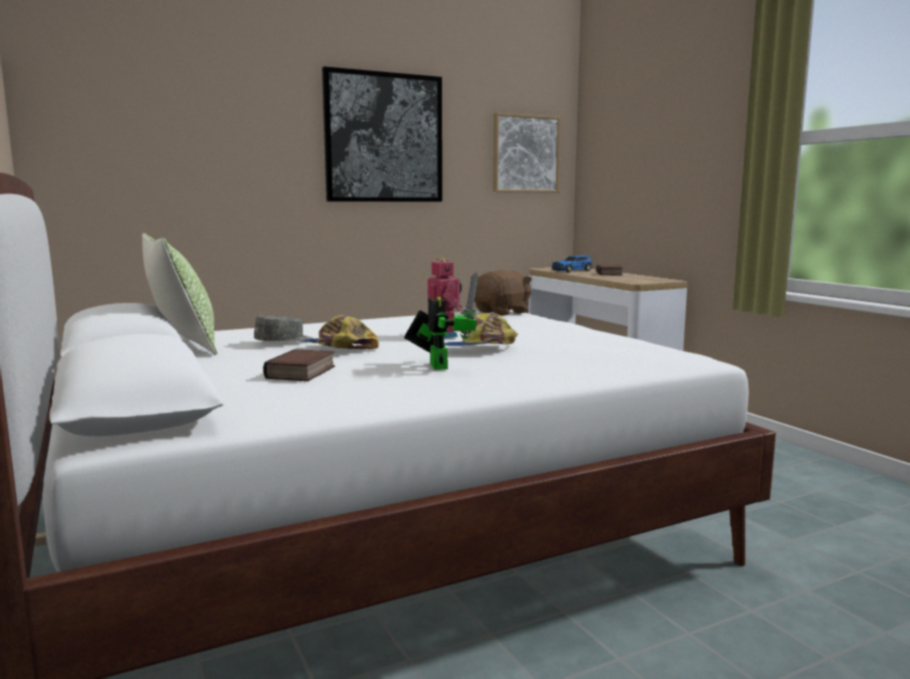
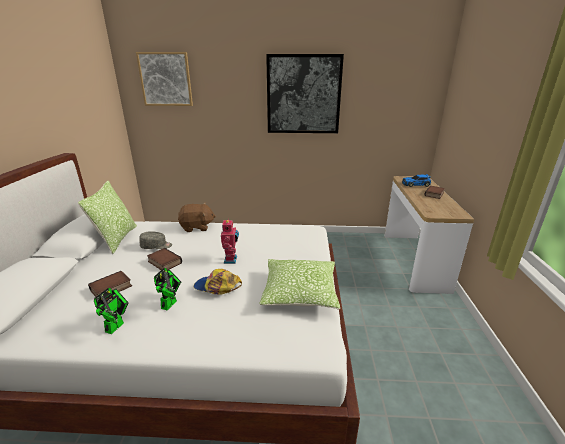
camera: 30 degrees right, 15 degrees up
(338, 348) = (163, 262): cap -> book
(396, 388) = (117, 325): none -> toy robot
(503, 312) = (305, 233): brown plush toy -> brown plush toy (197, 227)
(525, 154) = (403, 102): picture -> picture (165, 79)
(596, 339) = (300, 292): none -> pillow

